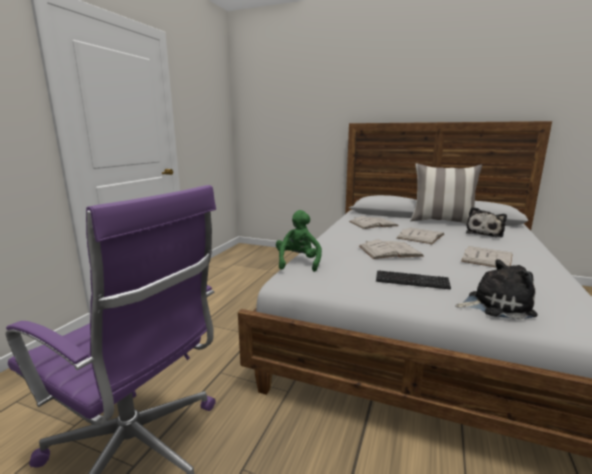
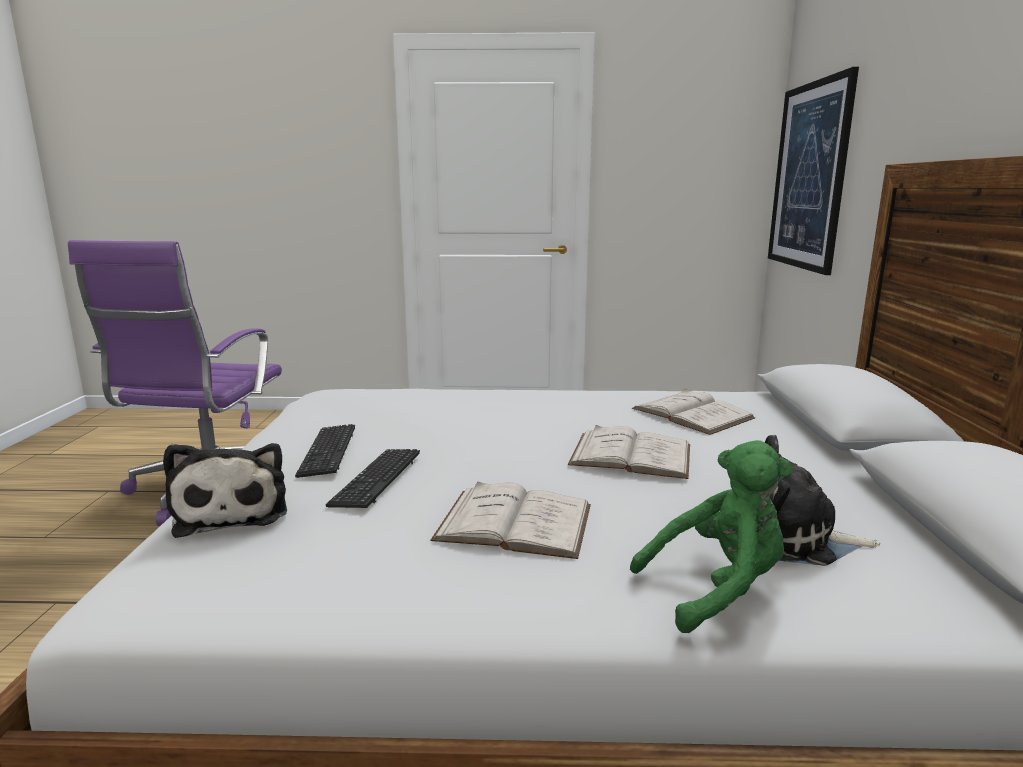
camera: 70 degrees right, 0 degrees up
(272, 127) = (809, 176): none -> picture
(298, 263) = (386, 389): green plush toy -> green plush toy (716, 589)
(389, 251) = (474, 430): white book -> none
(442, 221) = (852, 481): pillow -> none
(448, 274) = (377, 480): none -> keyboard

